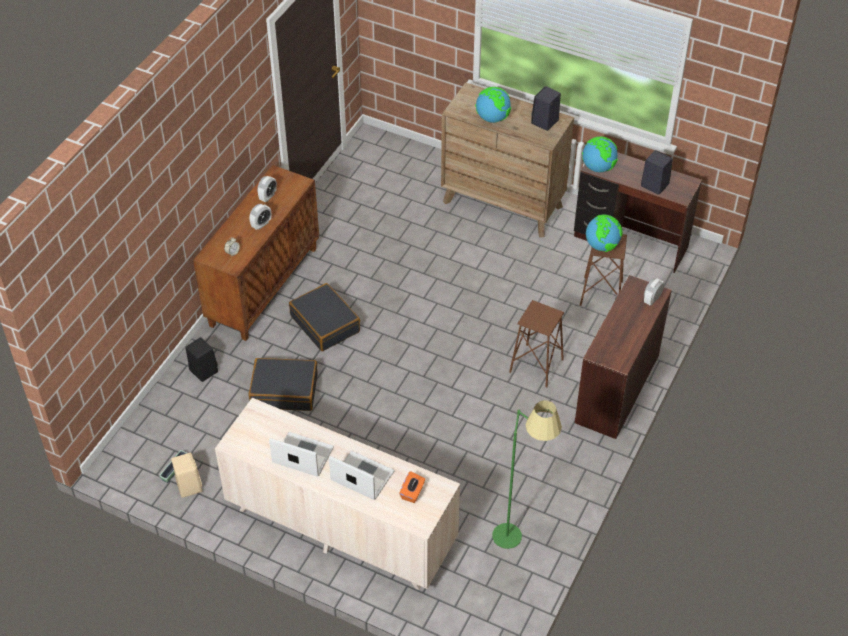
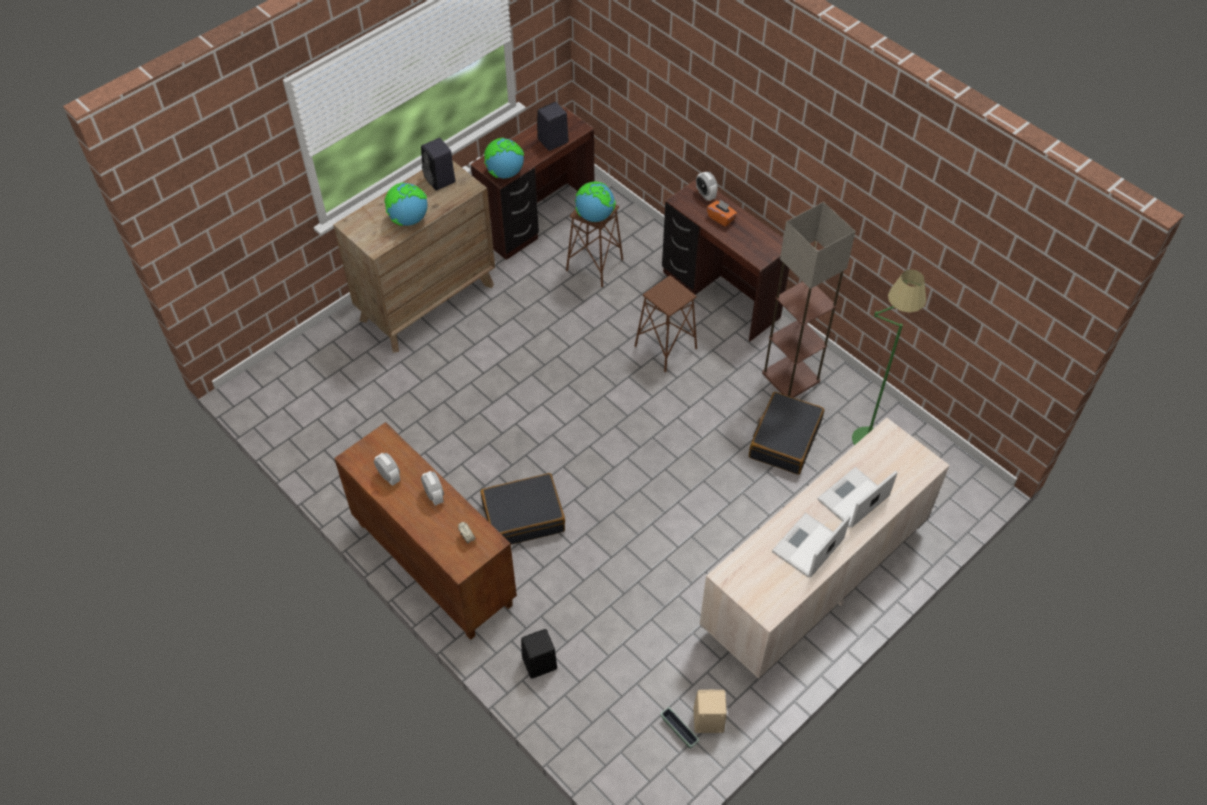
camera: 70 degrees left, 5 degrees up
(284, 391) = (605, 584): black suitcase -> black suitcase (784, 440)
(412, 493) = (887, 460): orange tissue box -> orange tissue box (721, 218)
(549, 462) = (789, 377): none -> floor lamp

